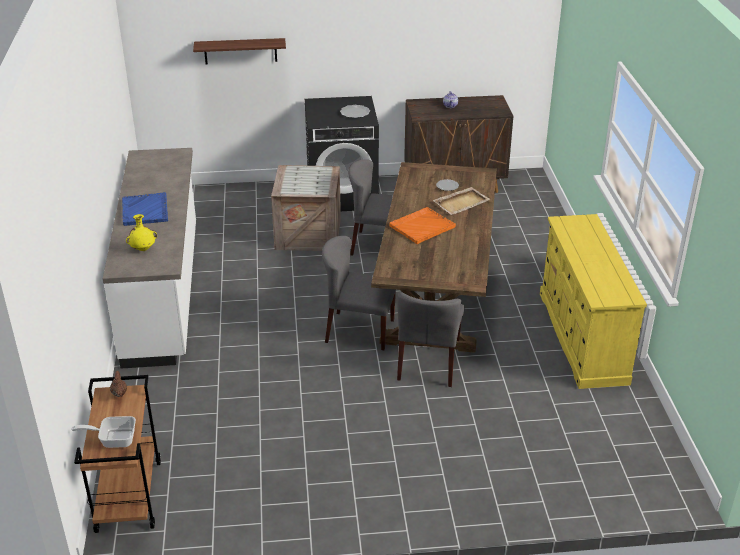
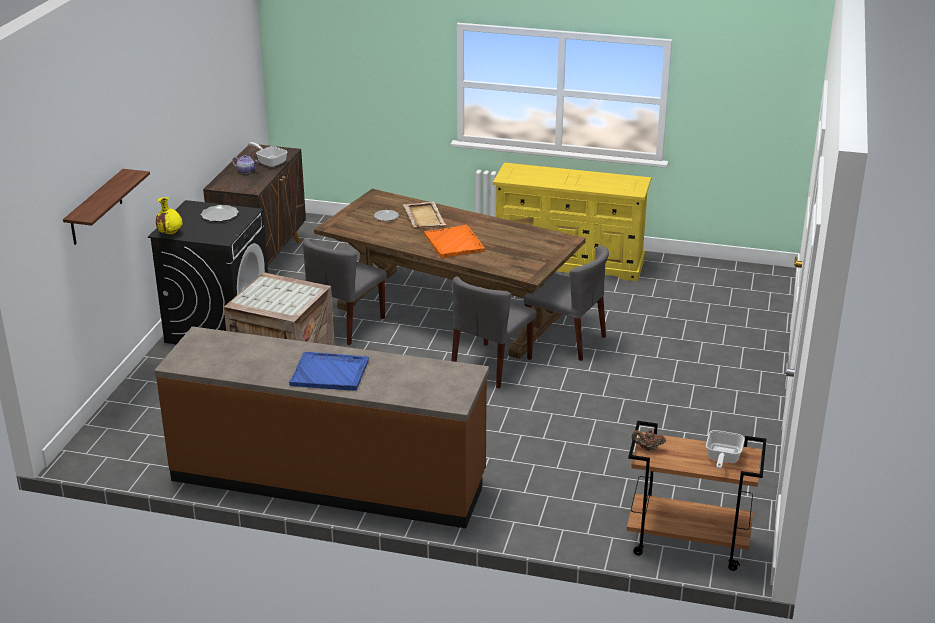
camera: 70 degrees left, 5 degrees down
(143, 249) = (421, 382): yellow vase -> yellow vase (170, 233)
(164, 292) = (329, 479): white counter -> brown counter
(475, 110) = (270, 162): none -> frying pan

